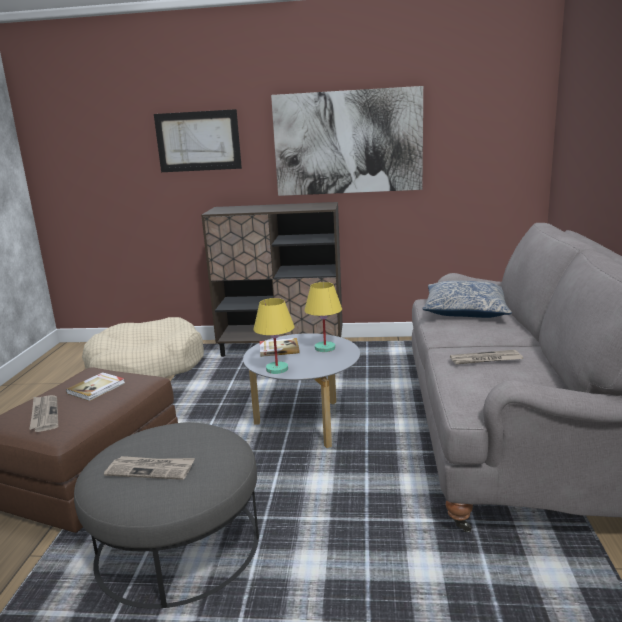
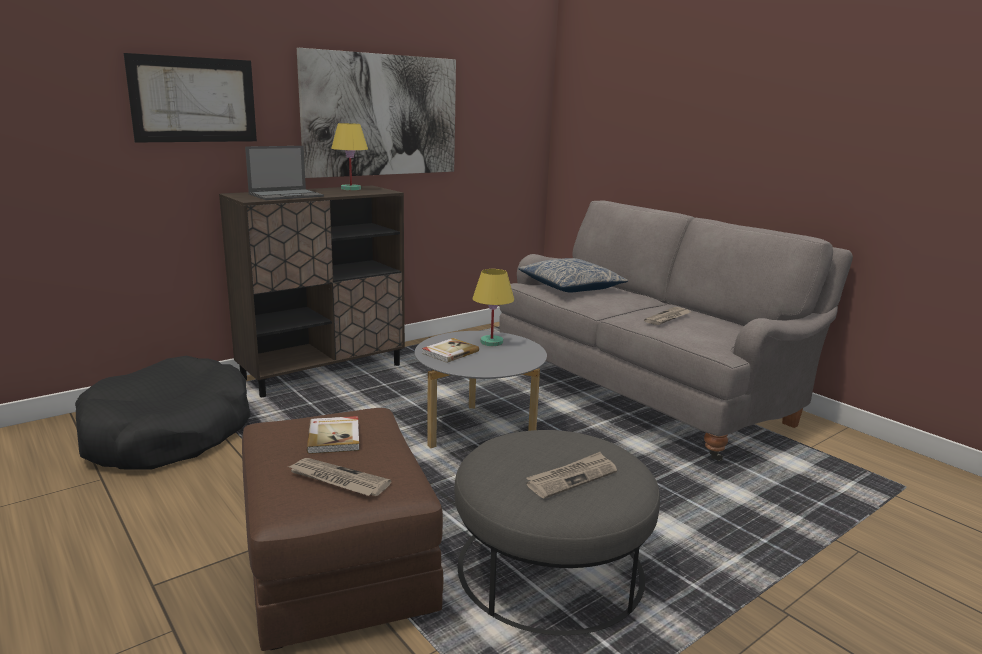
camera: 45 degrees left, 0 degrees up
(146, 366) = (168, 433): beige dog bed -> black dog bed
(246, 209) = (287, 195): none -> laptop
(277, 369) = (489, 368): yellow table lamp -> yellow table lamp (350, 189)

